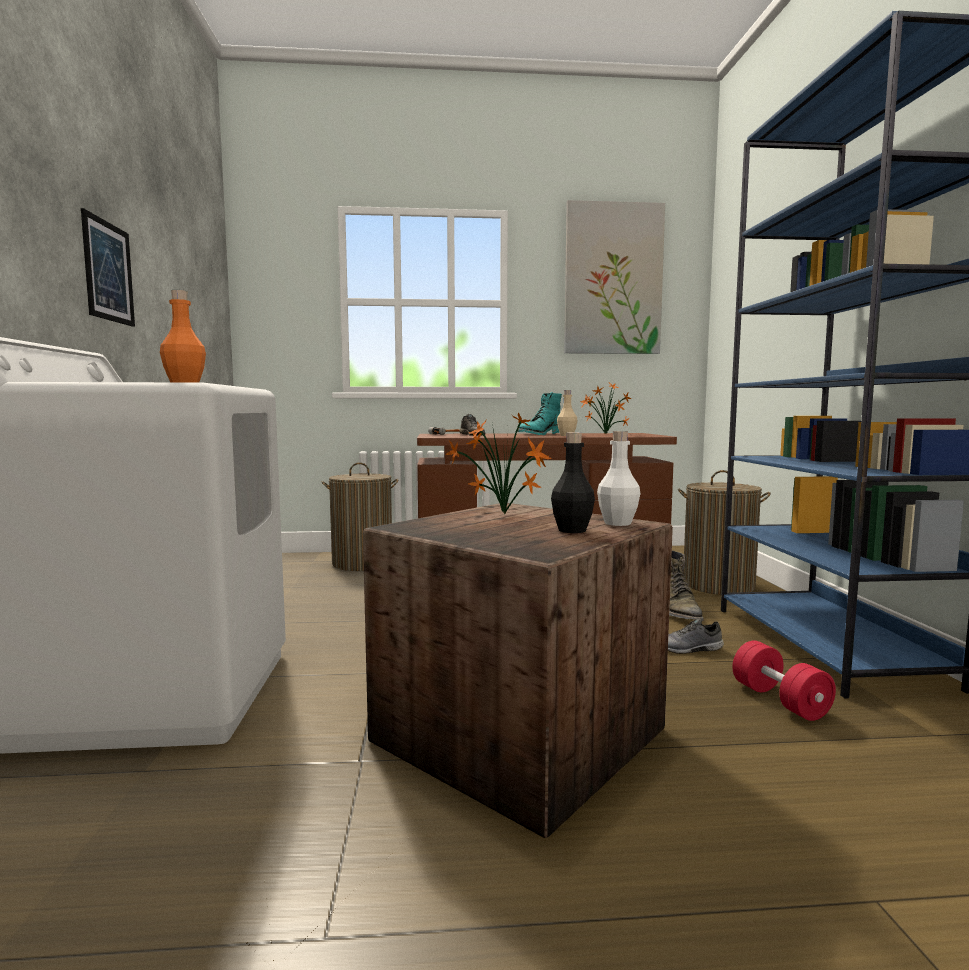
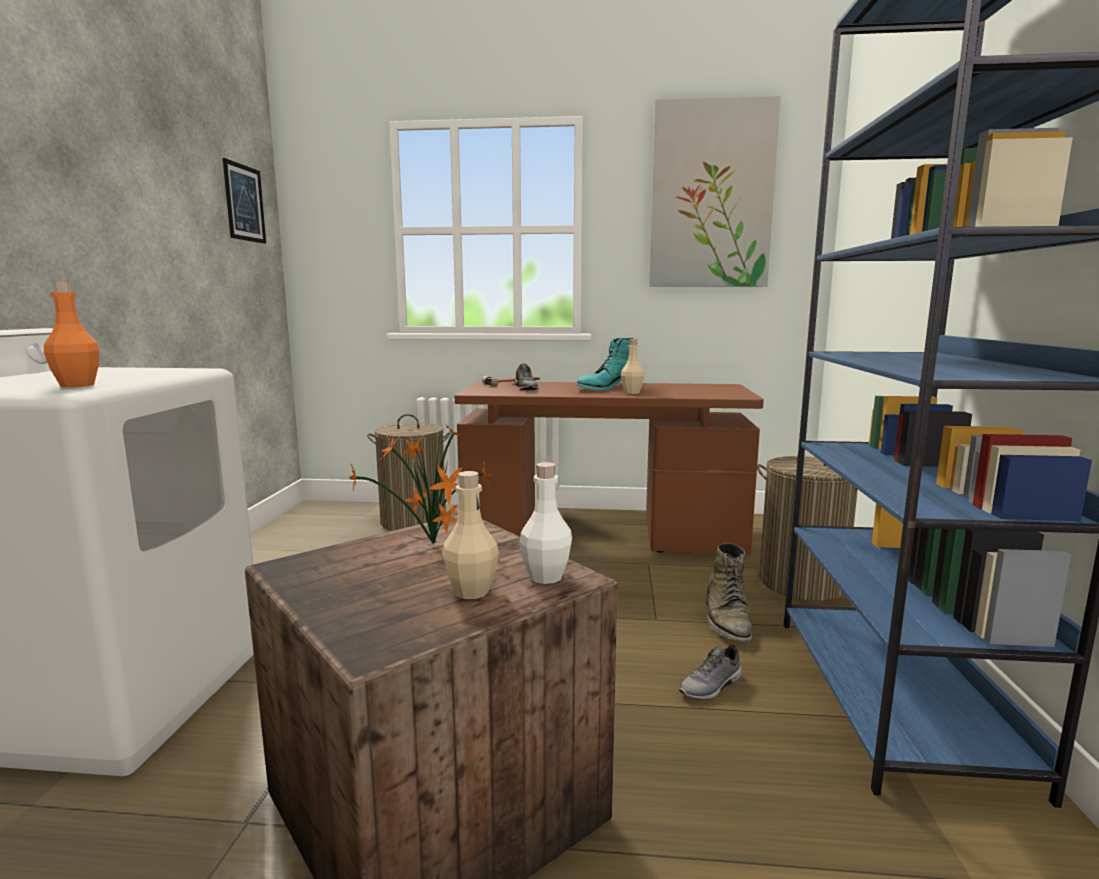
camera: 10 degrees right, 5 degrees up
(108, 271) = (81, 231): picture -> picture (244, 203)
(572, 530) = (471, 591): black bottle -> beige bottle
(604, 434) = (681, 390): potted plant -> none
(689, 649) = (711, 686): grey shoe -> grey shoe turned 45 degrees counterclockwise
(780, 700) = (784, 788): red dumbbell -> none

